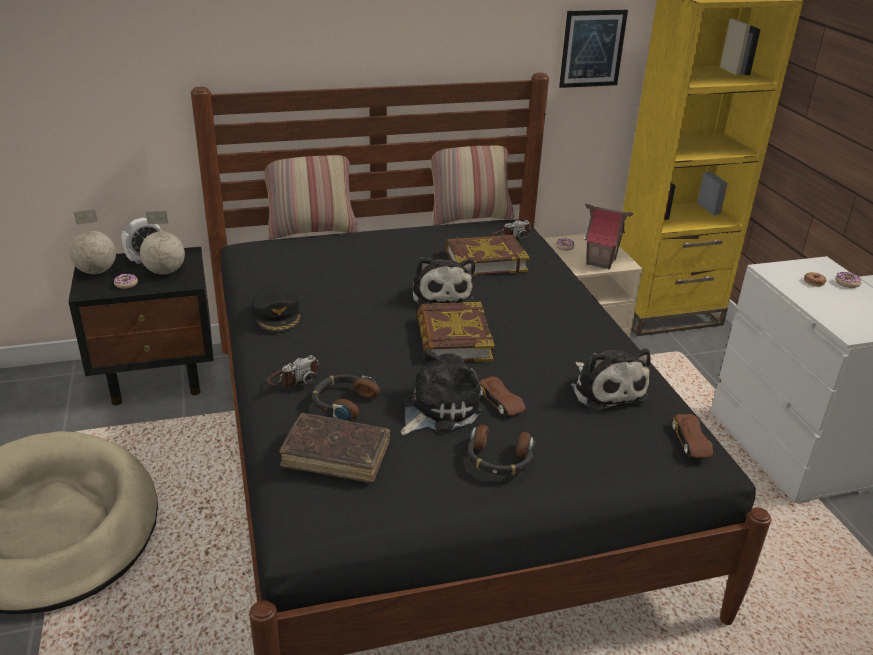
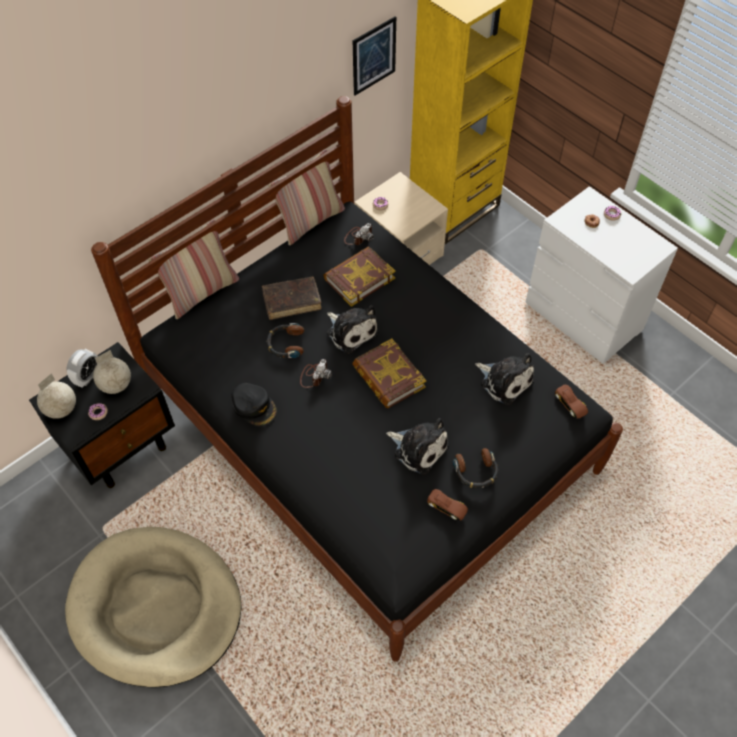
camera: 25 degrees left, 25 degrees up
(294, 377) = (312, 463): camera -> camera (314, 375)
(336, 455) = (384, 516): brown book -> brown book (292, 301)
(343, 402) = (358, 470): headphones -> headphones (285, 344)
(438, 409) = (418, 448): plush toy -> plush toy turned 105 degrees clockwise
(501, 401) = (450, 422): brown toy car -> brown toy car (447, 506)
(600, 262) = (415, 213): toy house -> none

